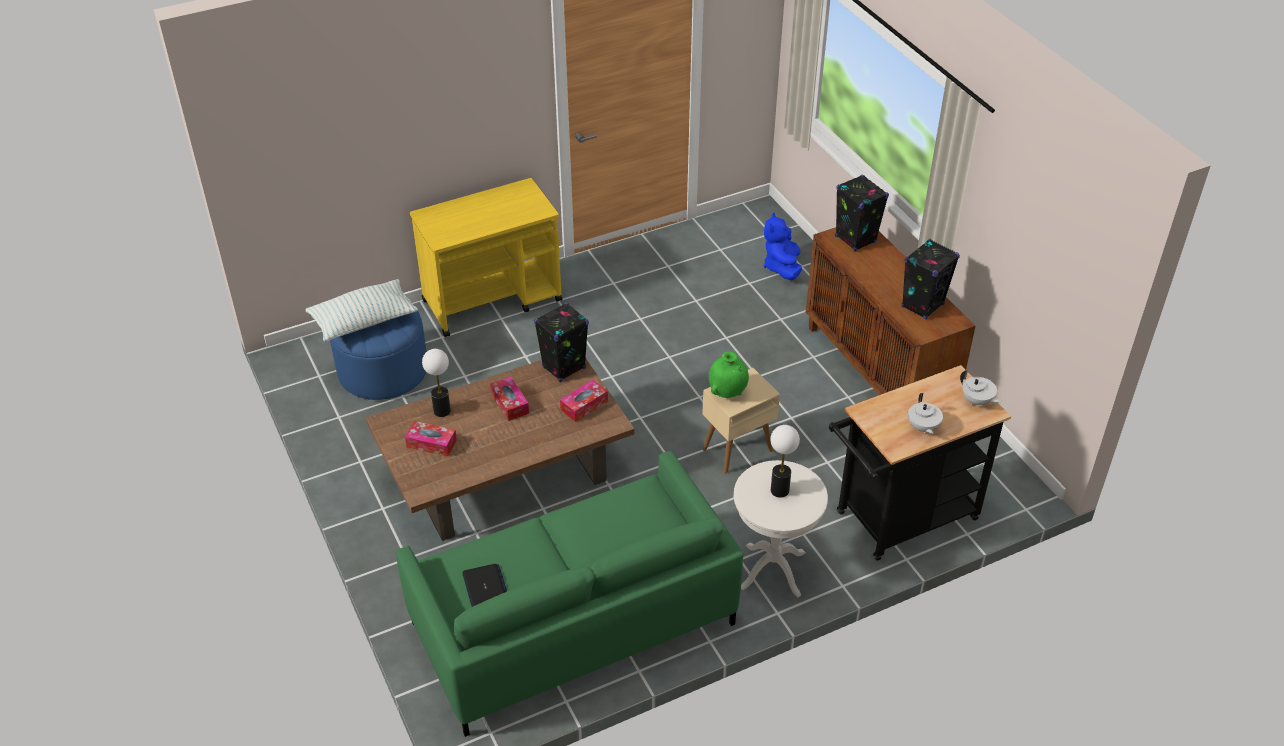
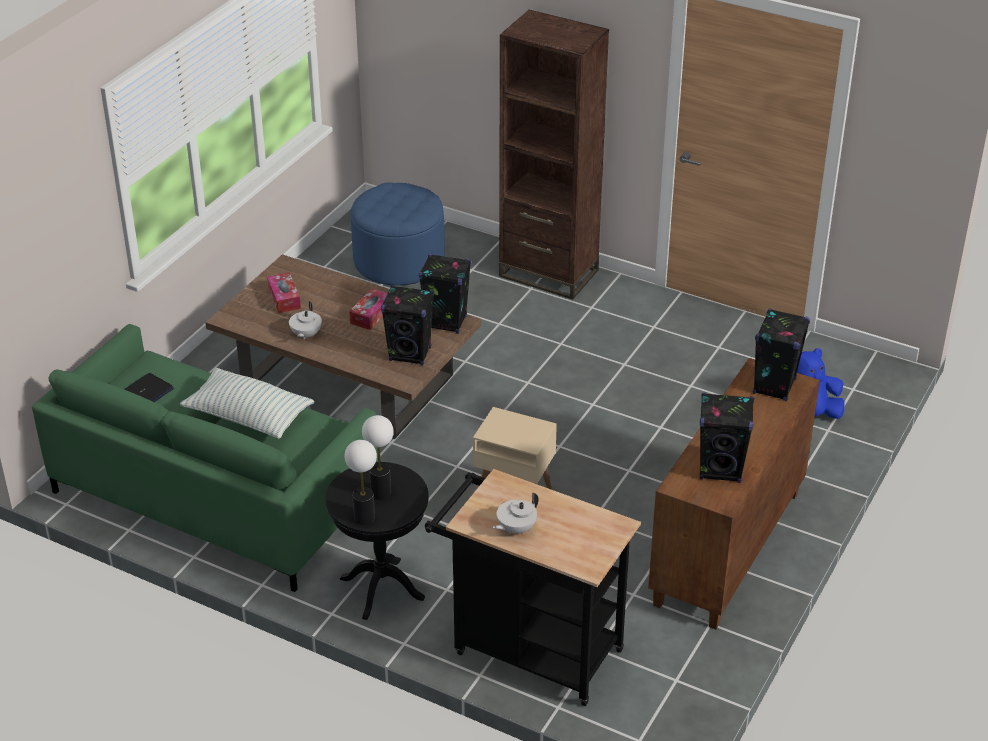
camera: 55 degrees right, 5 degrees down
(363, 321) = (389, 199): pillow -> pillow (248, 416)
(441, 411) = (327, 285): table lamp -> table lamp (364, 517)
(493, 300) = (548, 273): yellow cart -> brown bookcase
(584, 405) = (410, 354): tissue box -> black speaker
(727, 392) = (504, 422): green vase -> none
(772, 570) = (381, 588): white side table -> black side table
(977, 401) = (594, 552): white teapot -> white teapot (305, 335)

